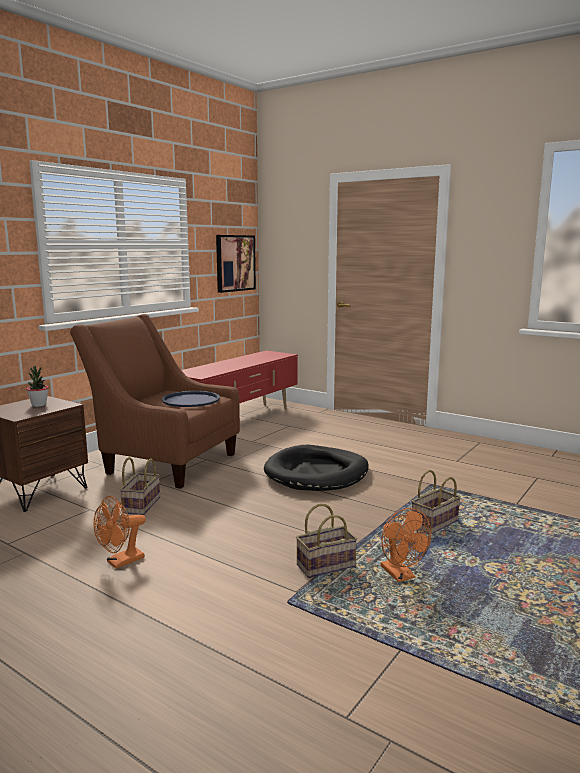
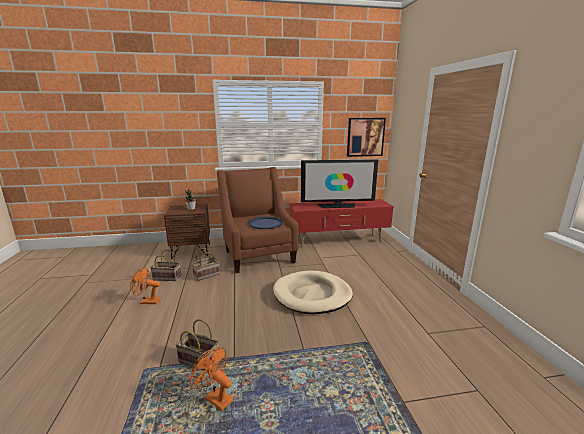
camera: 45 degrees right, 5 degrees up
(237, 364) = (337, 206): none -> television
(317, 473) = (312, 295): black dog bed -> beige dog bed
(401, 575) = (215, 398): orange fan -> orange fan turned 105 degrees clockwise
(434, 524) = (306, 375): basket -> basket (166, 278)

